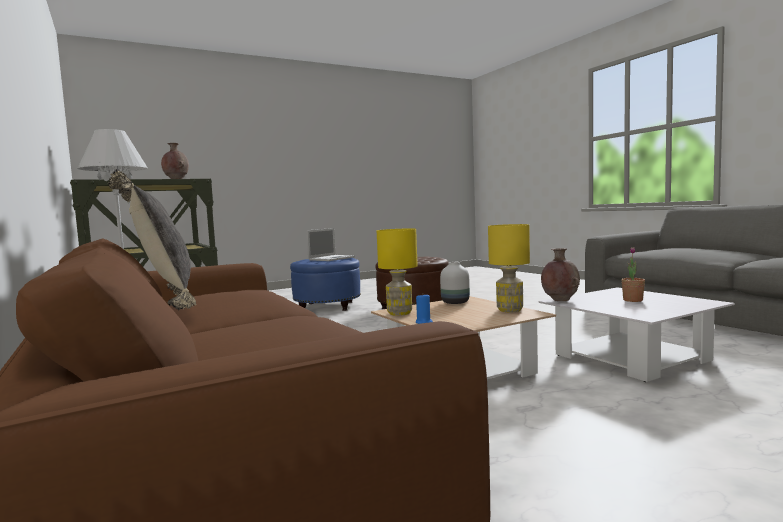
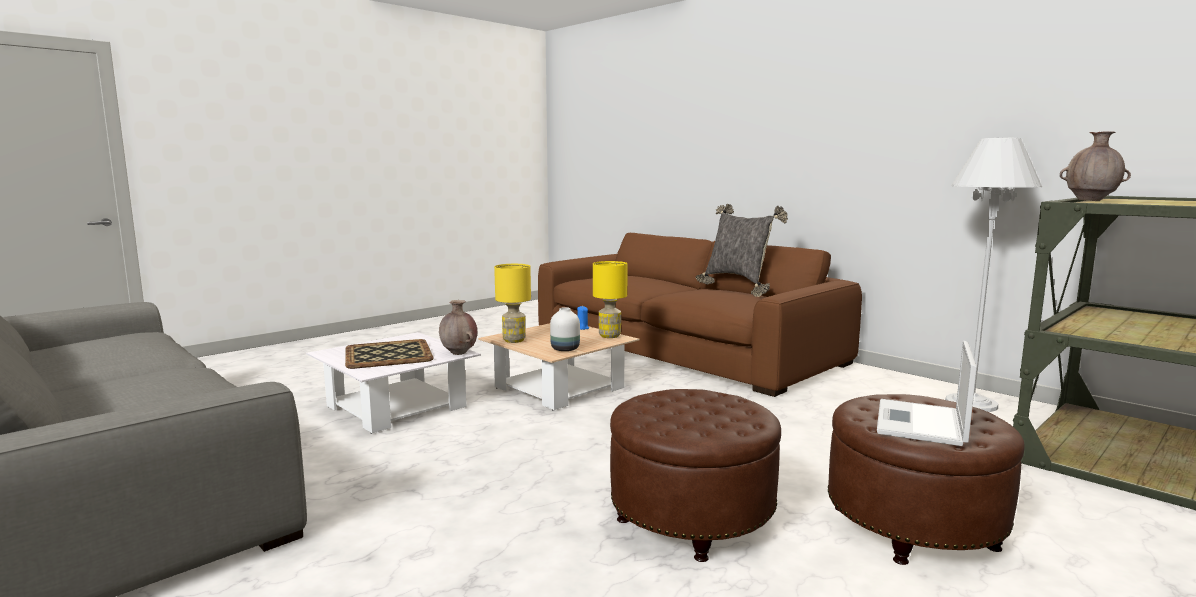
camera: 165 degrees right, 5 degrees up
(327, 306) = (913, 527): blue ottoman -> brown ottoman
(632, 300) = (389, 354): potted plant -> tray

